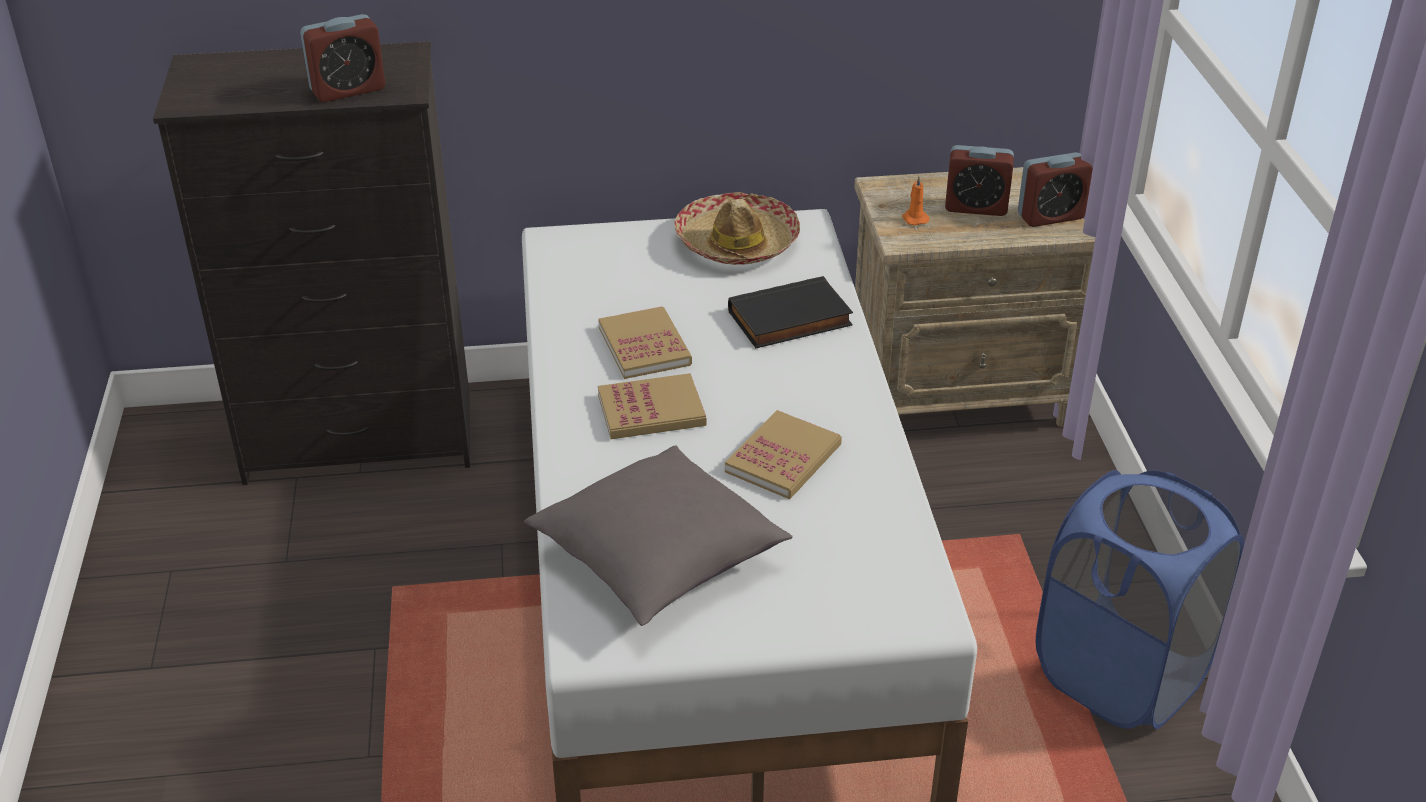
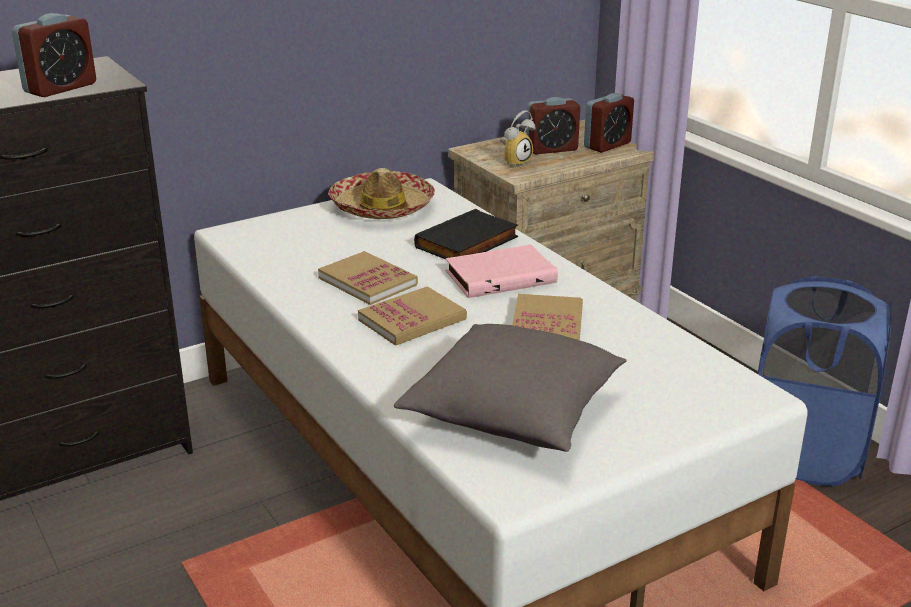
camera: 25 degrees left, 10 degrees down
(788, 377) = (500, 276): none -> pink book
(914, 218) = (515, 162): orange candle -> alarm clock

